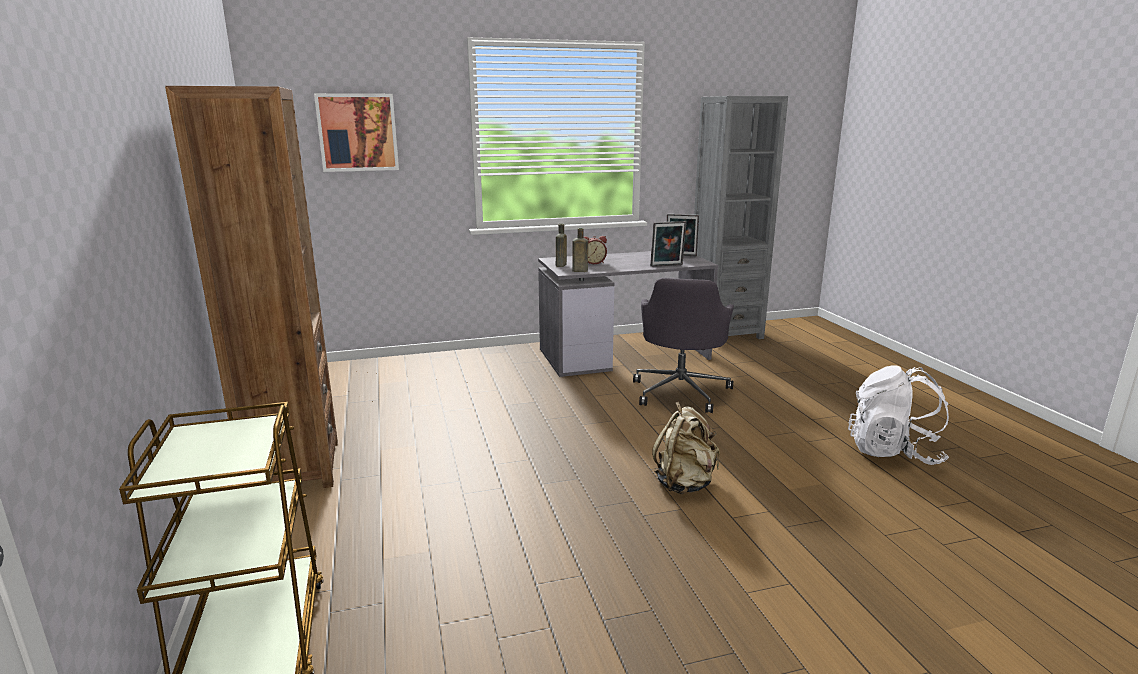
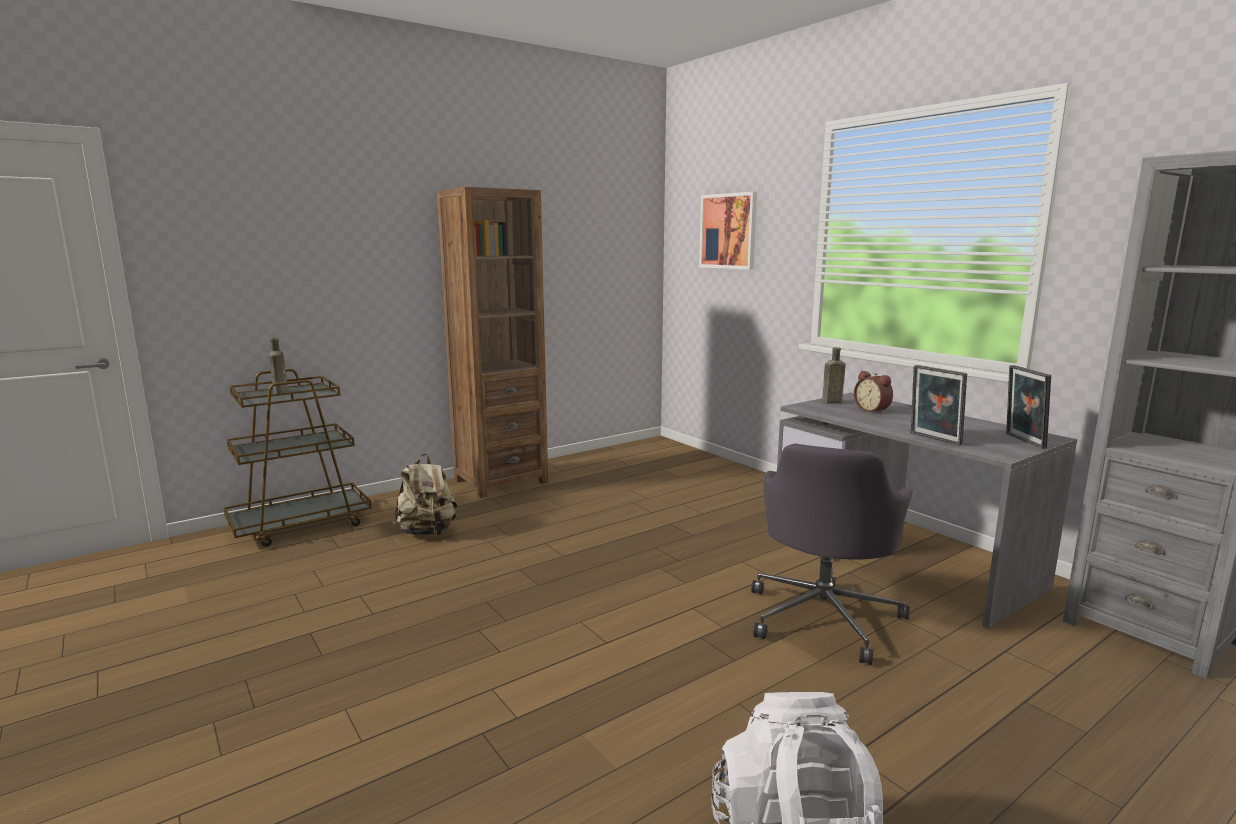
camera: 70 degrees right, 5 degrees down
(579, 271) = (818, 410): brown bottle -> brown bottle (281, 391)
(681, 391) = (823, 616): grey office chair -> grey office chair turned 60 degrees counterclockwise
(685, 484) = (557, 648): beige backpack -> beige backpack (427, 532)

